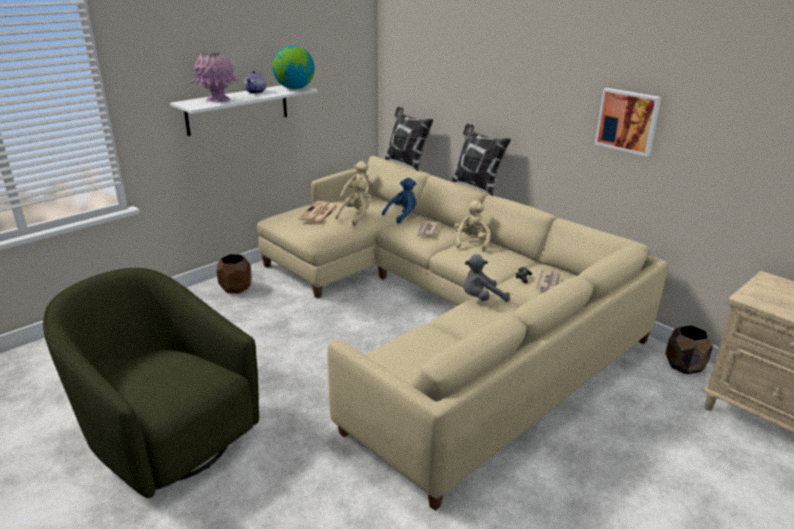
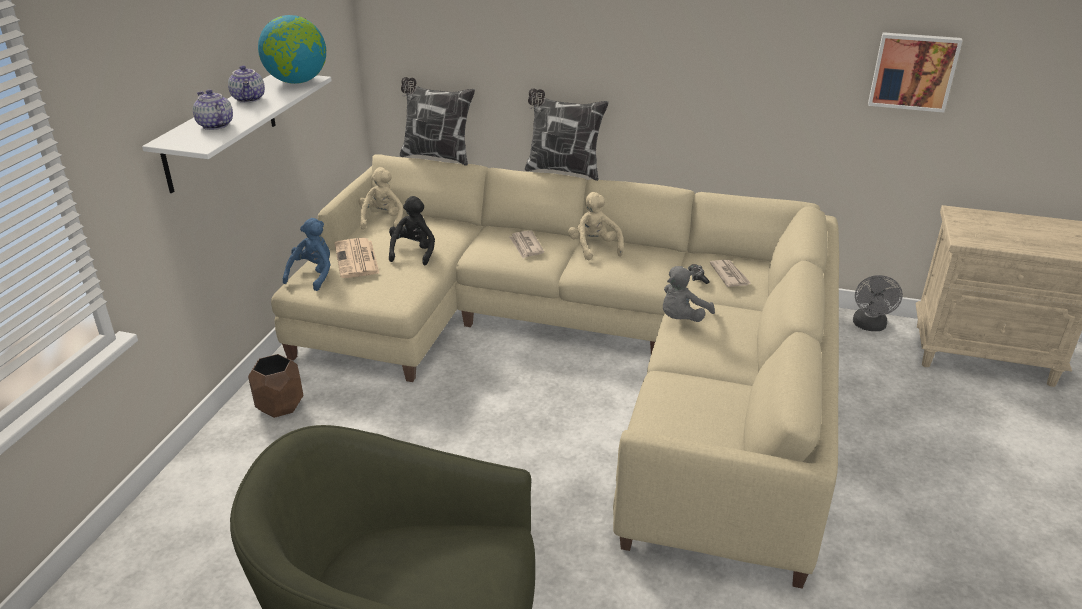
camera: 30 degrees left, 5 degrees up
(217, 100) = (215, 125): pink vase -> teapot
(355, 217) = (413, 252): beige plush toy -> black plush toy
(402, 215) = (469, 232): blue plush toy -> blue plush toy (313, 275)
(628, 121) = (771, 60): picture -> picture (913, 71)
(685, 366) = (869, 326): brown planter -> grey fan

